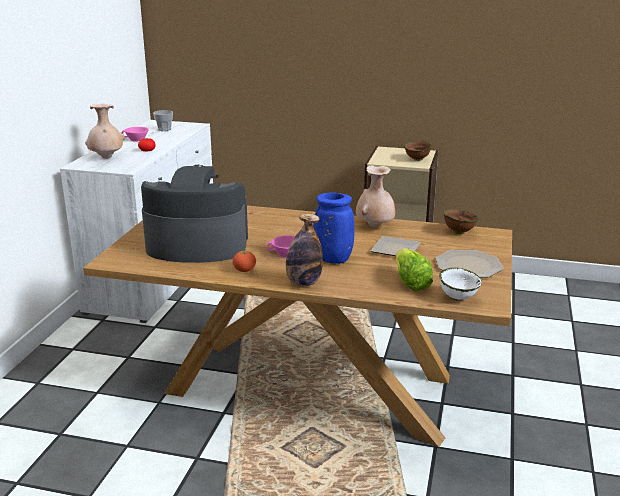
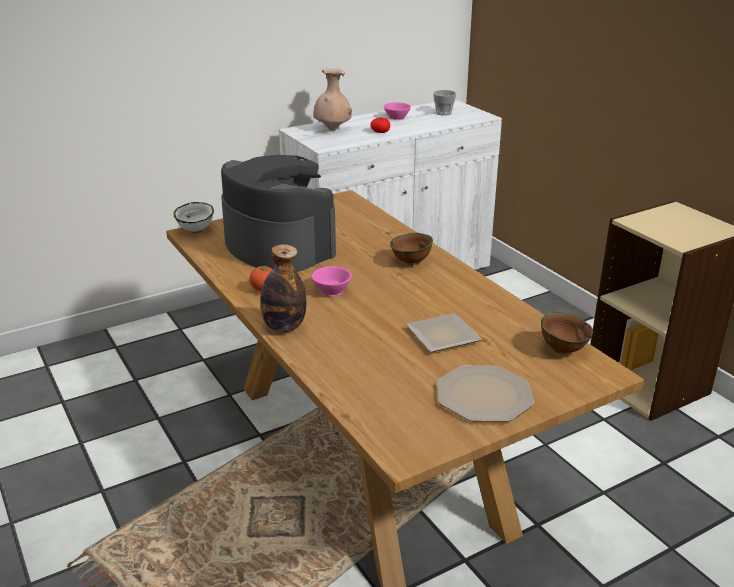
camera: 45 degrees right, 5 degrees up
(332, 260) = (358, 316): blue vase -> none
(375, 226) = (478, 299): beige vase -> none
(410, 282) = (379, 380): lettuce -> none
(418, 159) = (692, 235): brown bowl -> brown bowl (411, 263)
(458, 298) = (389, 425): white bowl -> white bowl (196, 231)

